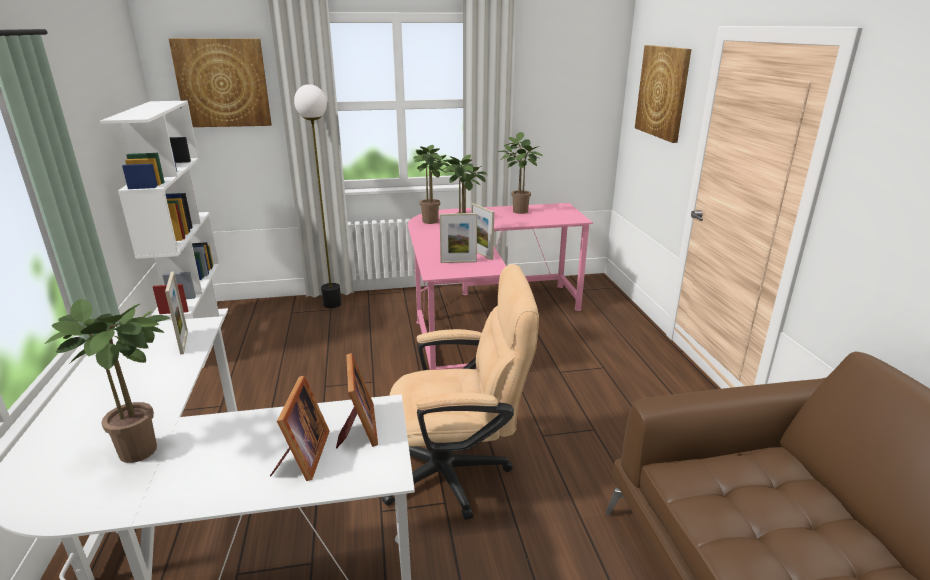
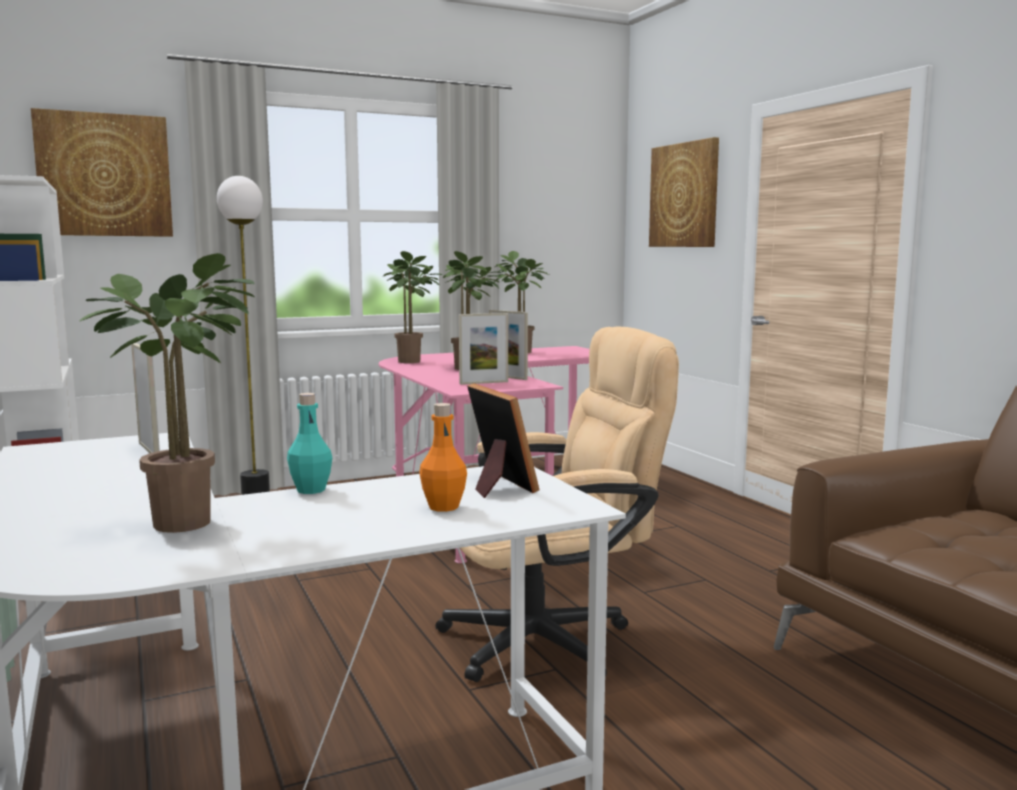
camera: 15 degrees left, 15 degrees down
(239, 416) = (311, 490): none -> turquoise bottle
(302, 457) = (443, 507): picture frame -> orange bottle

